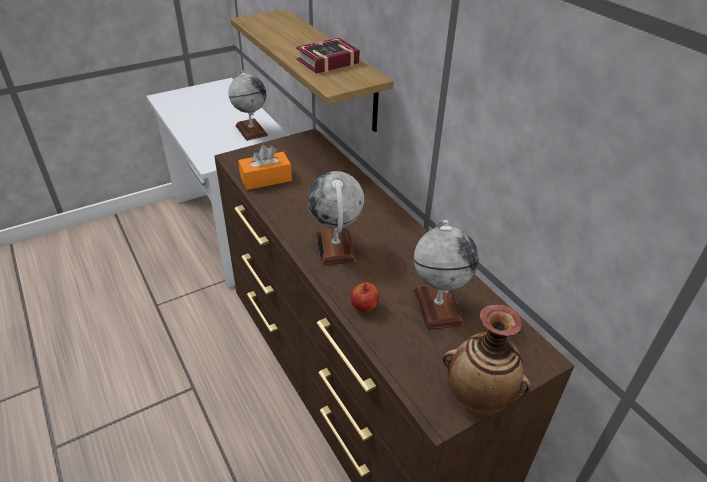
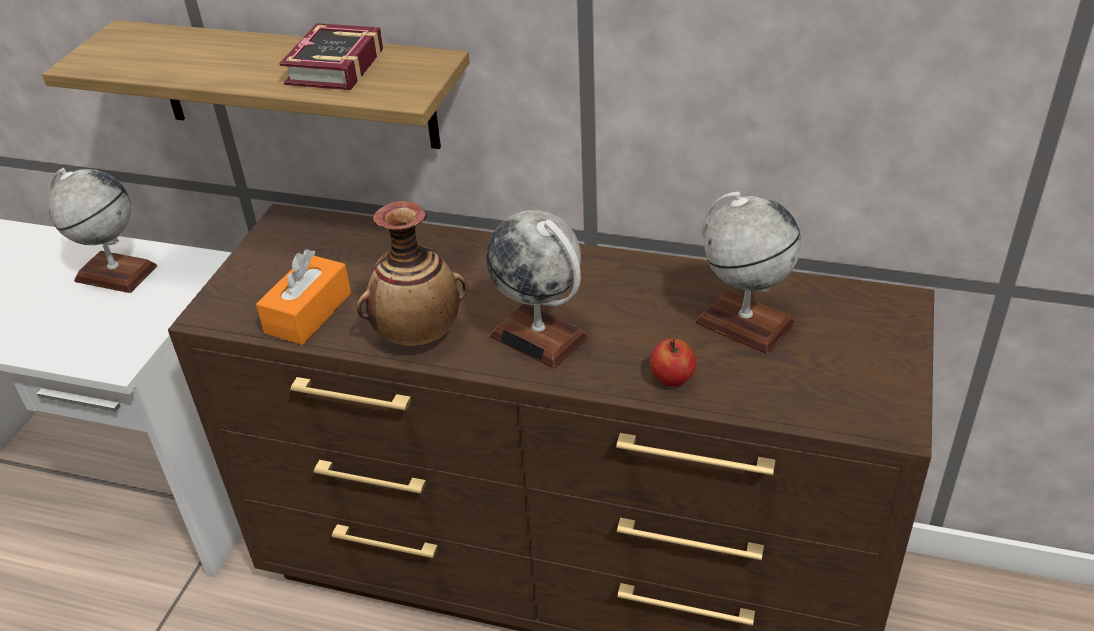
camera: 40 degrees left, 0 degrees up
(479, 395) = (901, 380): vase -> vase (418, 335)

